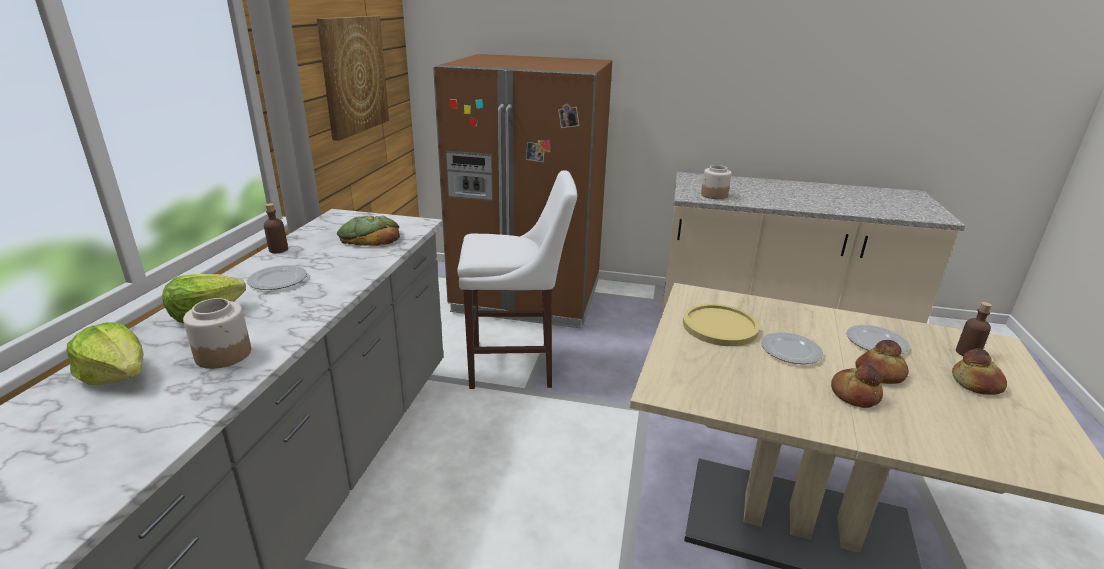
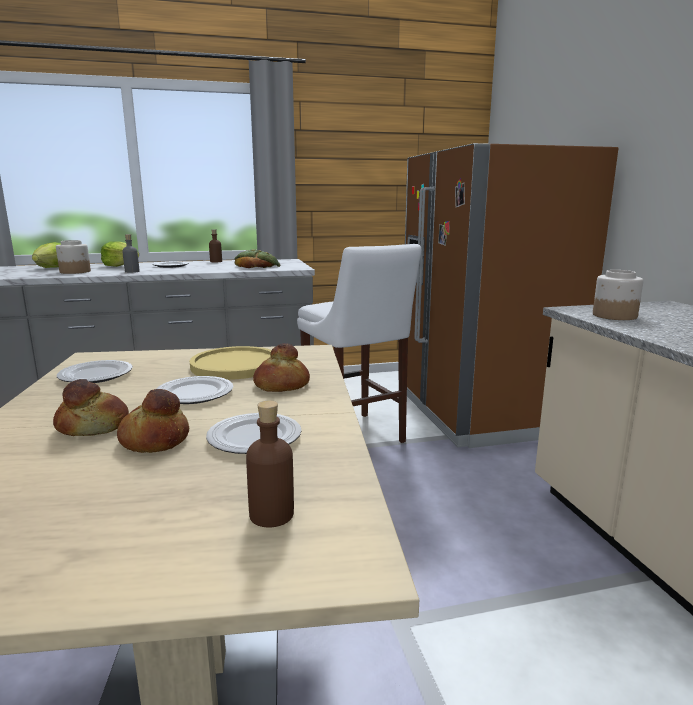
camera: 65 degrees right, 10 degrees down
(301, 311) = (132, 271): none -> grey bottle
(353, 75) = (388, 174): picture -> none
(726, 389) = (96, 375): none -> plate
(977, 383) = (147, 515): bread -> bread (281, 385)

